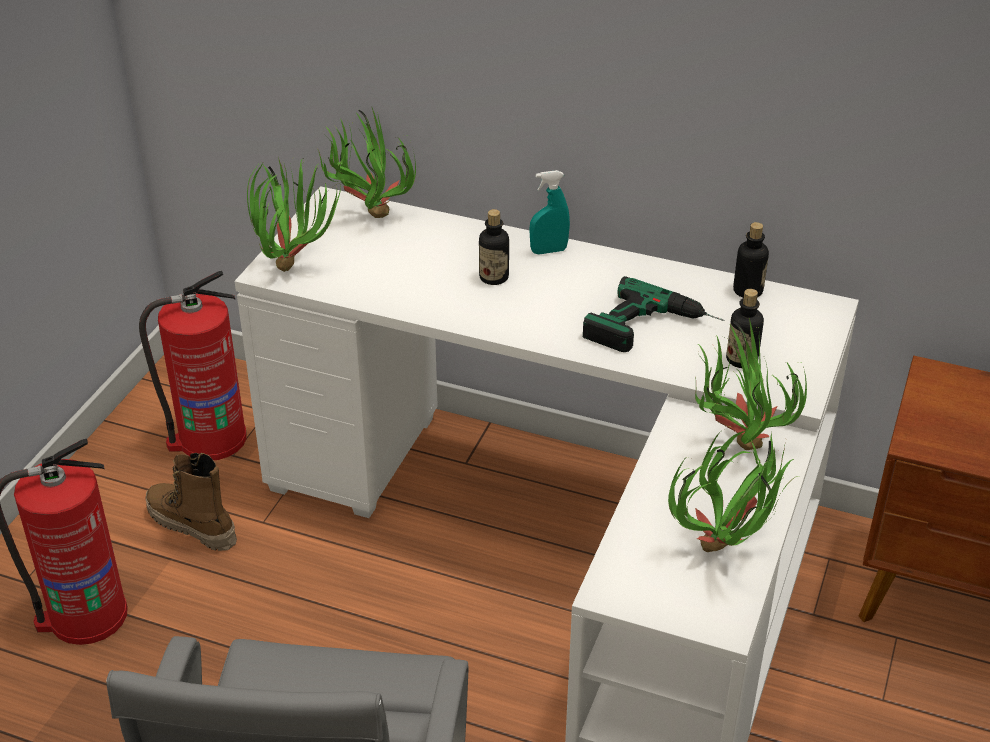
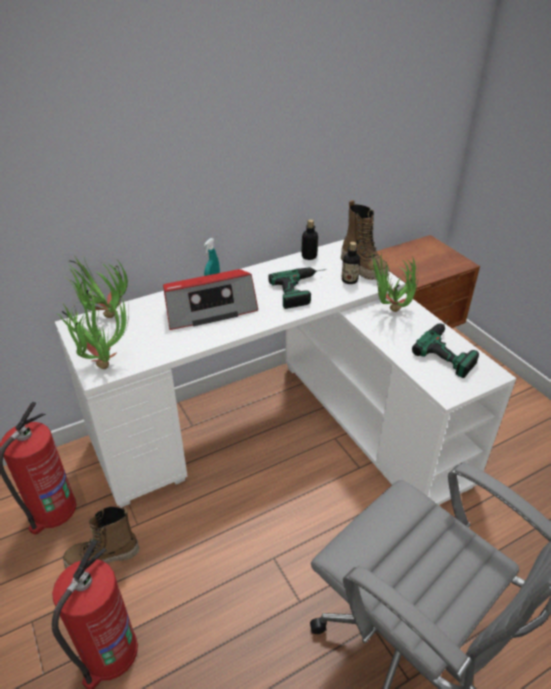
camera: 50 degrees left, 0 degrees up
(494, 277) = (209, 309): bottle -> radio
(728, 551) = (451, 349): potted plant -> power drill
(797, 357) = (363, 268): none -> boot

